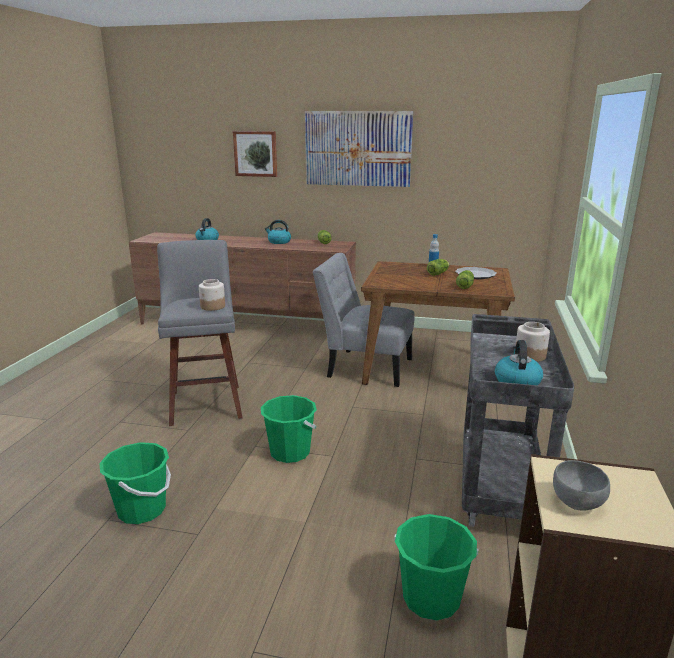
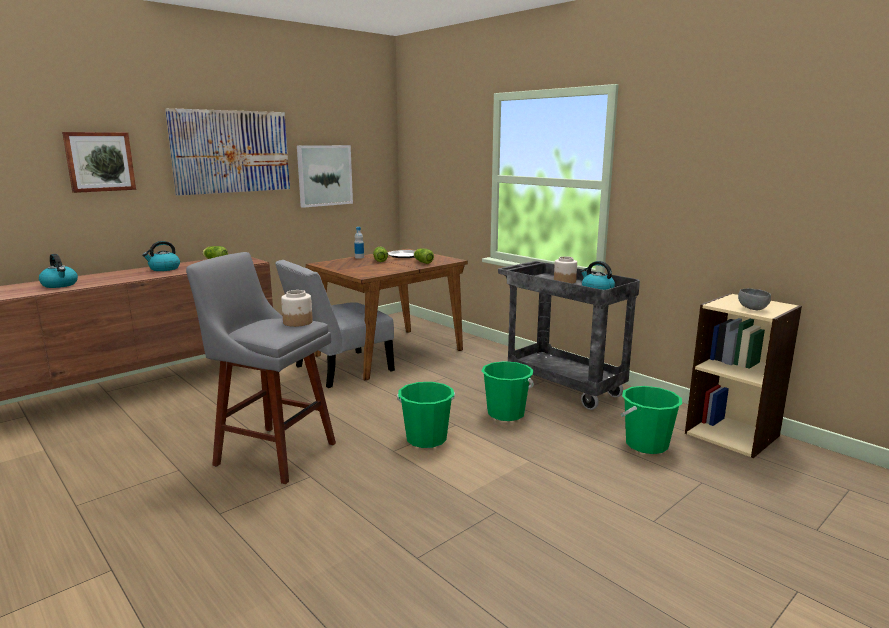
camera: 55 degrees left, 5 degrees down
(142, 510) = (424, 533): green bucket -> green bucket (506, 413)
(453, 176) = (324, 175): none -> picture

